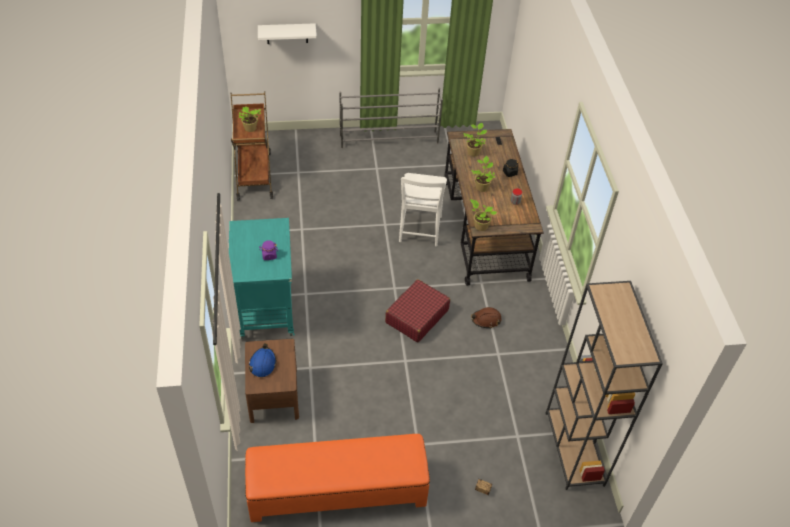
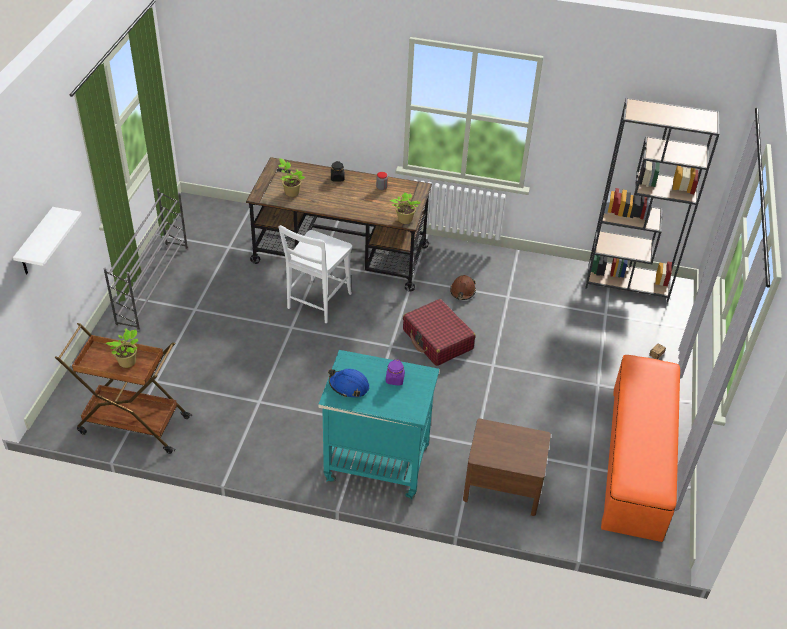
camera: 70 degrees left, 5 degrees down
(262, 364) = (506, 453): blue hard hat -> blue hard hat (349, 386)
(419, 231) = (317, 303): white chair -> white chair turned 90 degrees clockwise
(482, 187) = (347, 202): potted plant -> none

